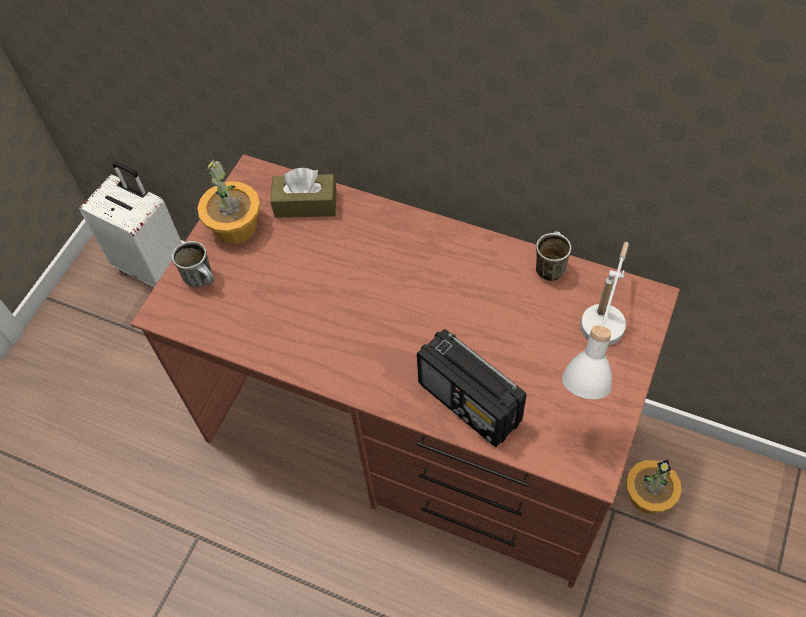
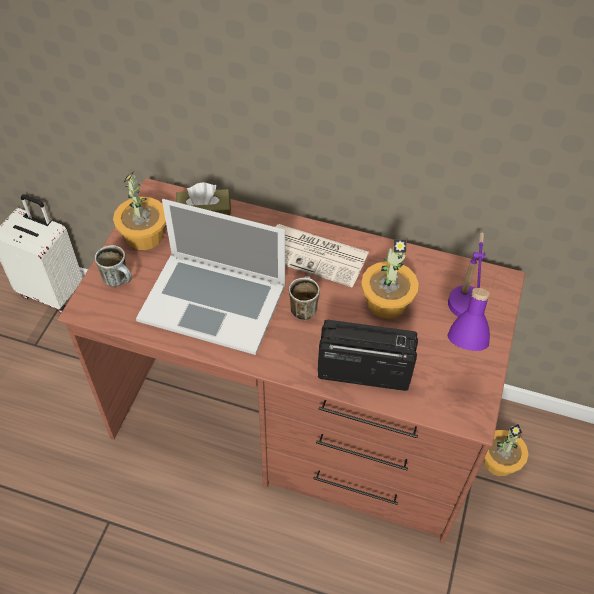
camera: 10 degrees left, 5 degrees down
(306, 310) = (213, 301): none -> laptop
(430, 257) = (316, 255): none -> newspaper
(470, 403) = (363, 371): radio -> radio turned 150 degrees clockwise
(507, 319) = (386, 301): none -> potted plant
(549, 266) = (416, 258): mug -> mug (303, 307)
(594, 354) = (462, 326): white table lamp -> purple table lamp

